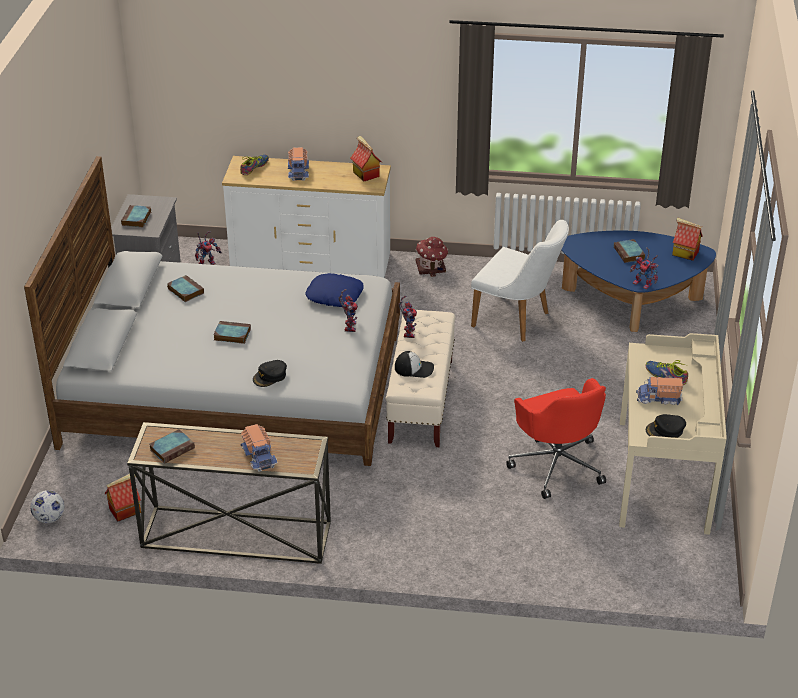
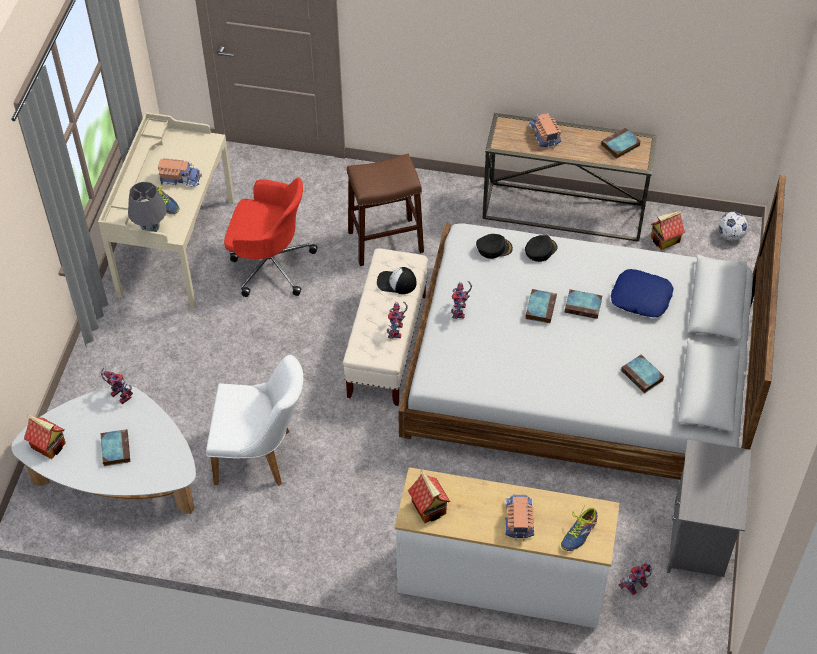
camera: 175 degrees left, 15 degrees up
(136, 219) = (721, 475): book -> book (540, 307)
(335, 295) = (474, 358): blue pillow -> blue pillow (640, 298)
(431, 267) = (347, 560): toy house -> none
(437, 492) = (385, 241): none -> brown stool
(517, 321) = (261, 456): white chair -> white chair turned 150 degrees clockwise
(557, 464) = (270, 264): red office chair -> red office chair turned 120 degrees clockwise
(631, 302) = (119, 479): blue coffee table -> white coffee table
(665, 430) = (188, 146): black cap -> black cap (494, 248)
(666, 352) = (151, 230): none -> grey table lamp

